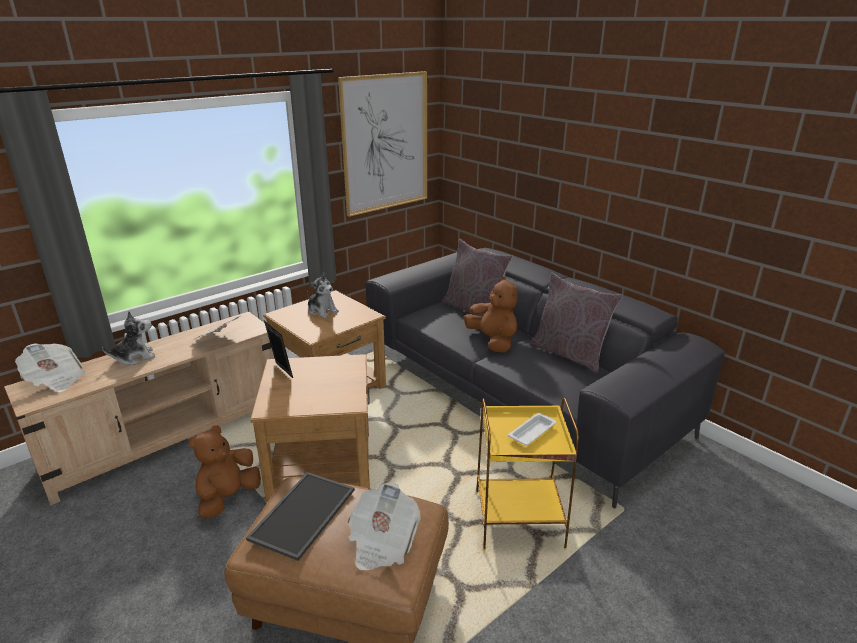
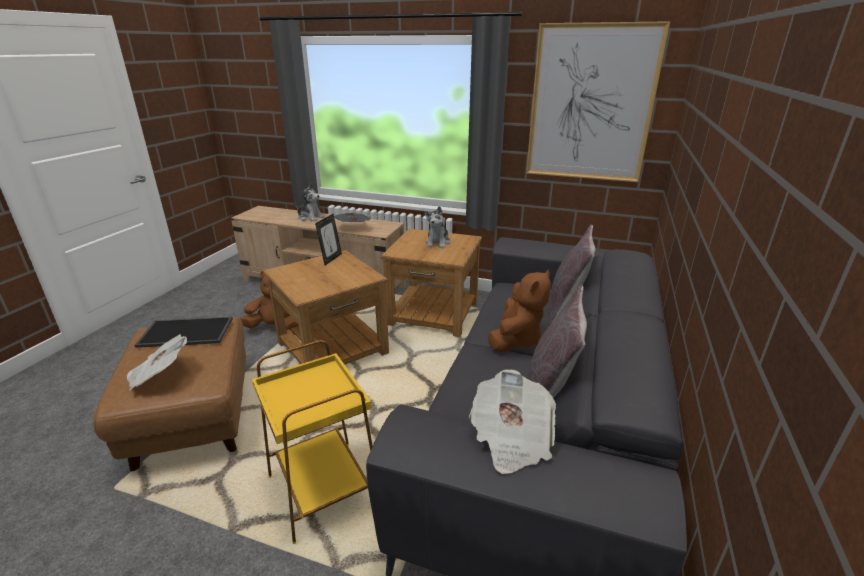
camera: 60 degrees right, 0 degrees up
(55, 380) = (271, 211): newspaper -> newspaper (511, 439)
(532, 432) = (315, 398): white tray -> none

